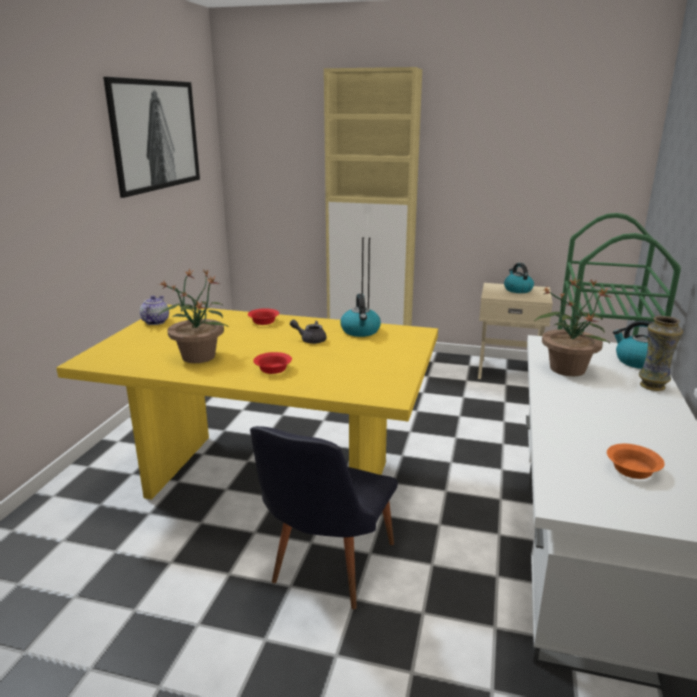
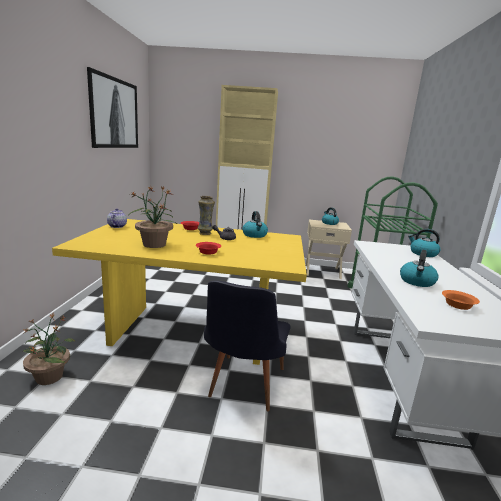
camera: 10 degrees left, 5 degrees down
(567, 368) = (386, 256): potted plant -> potted plant (49, 376)
(589, 423) = (417, 282): none -> kettle
(653, 386) = (439, 265): vase -> vase (205, 233)

